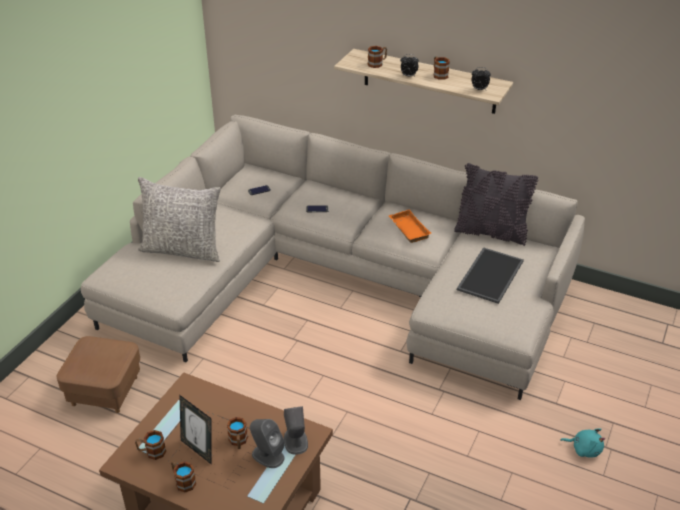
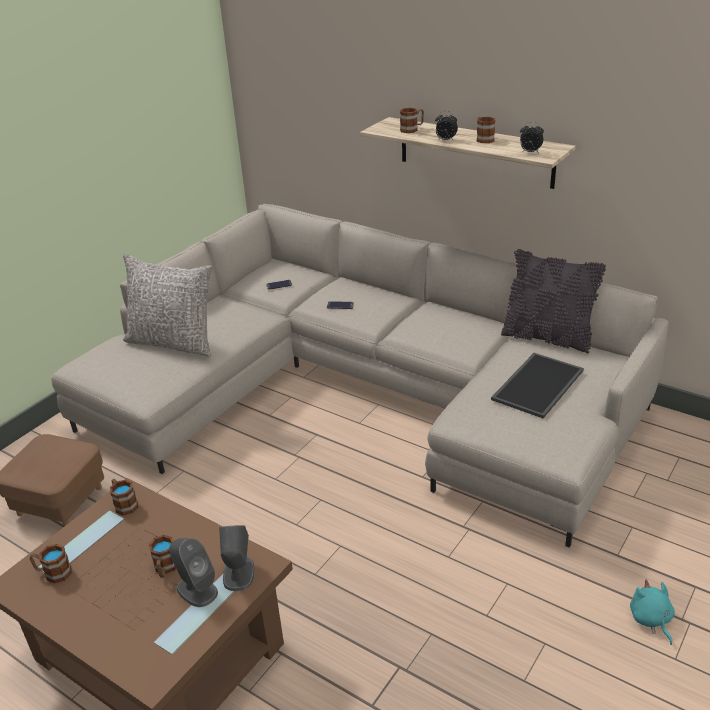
camera: 10 degrees right, 5 degrees down
(183, 481) = (78, 614): mug -> mug (124, 504)
(198, 450) = (112, 575): picture frame -> none
(407, 229) = (443, 330): orange tray -> none
(584, 449) = (651, 619): turquoise plush toy -> turquoise plush toy turned 135 degrees counterclockwise

